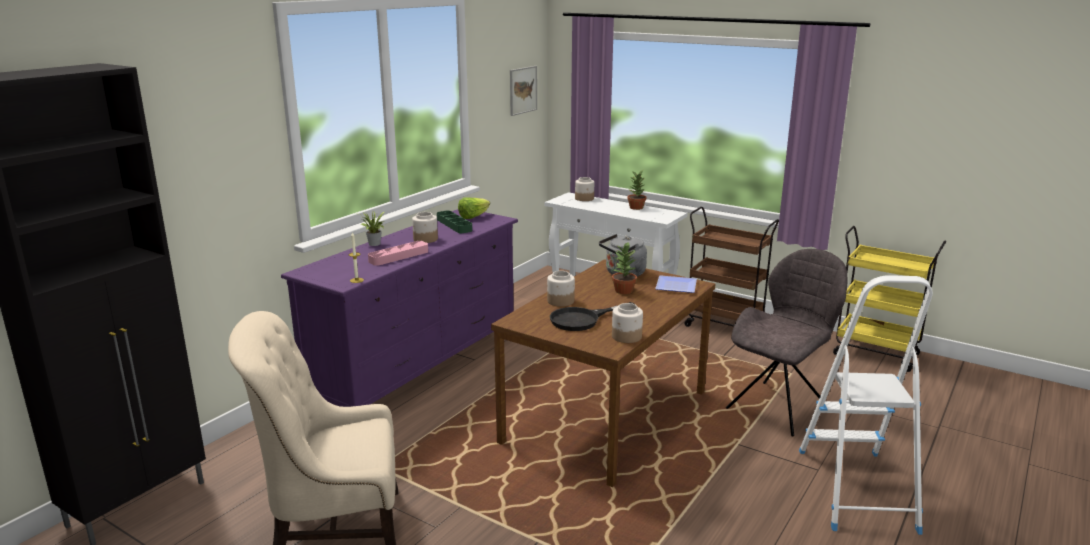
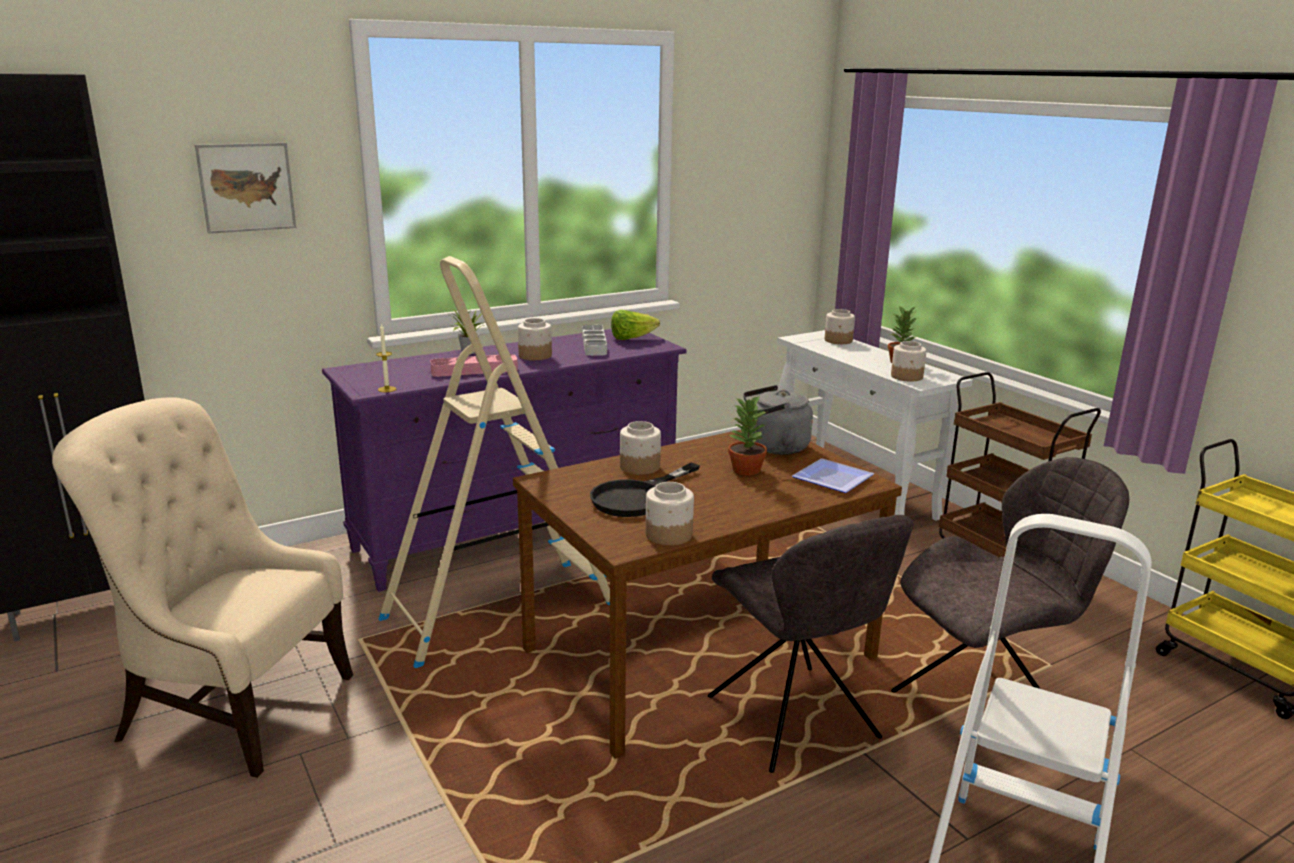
camera: 25 degrees right, 0 degrees up
(454, 225) = (594, 344): green tray -> grey tray
(457, 424) = (500, 611): none -> beige step ladder
(523, 90) = (776, 177): picture -> picture (247, 187)
(582, 319) = (637, 497): black frying pan -> black frying pan turned 45 degrees counterclockwise
(650, 216) = (907, 377): none -> jar
(690, 438) = (795, 722): none -> grey chair

